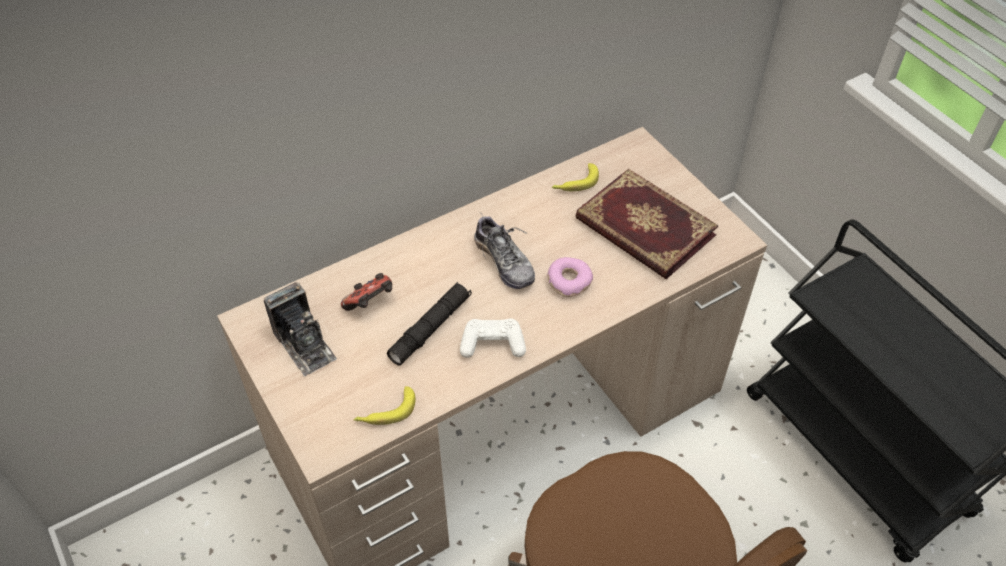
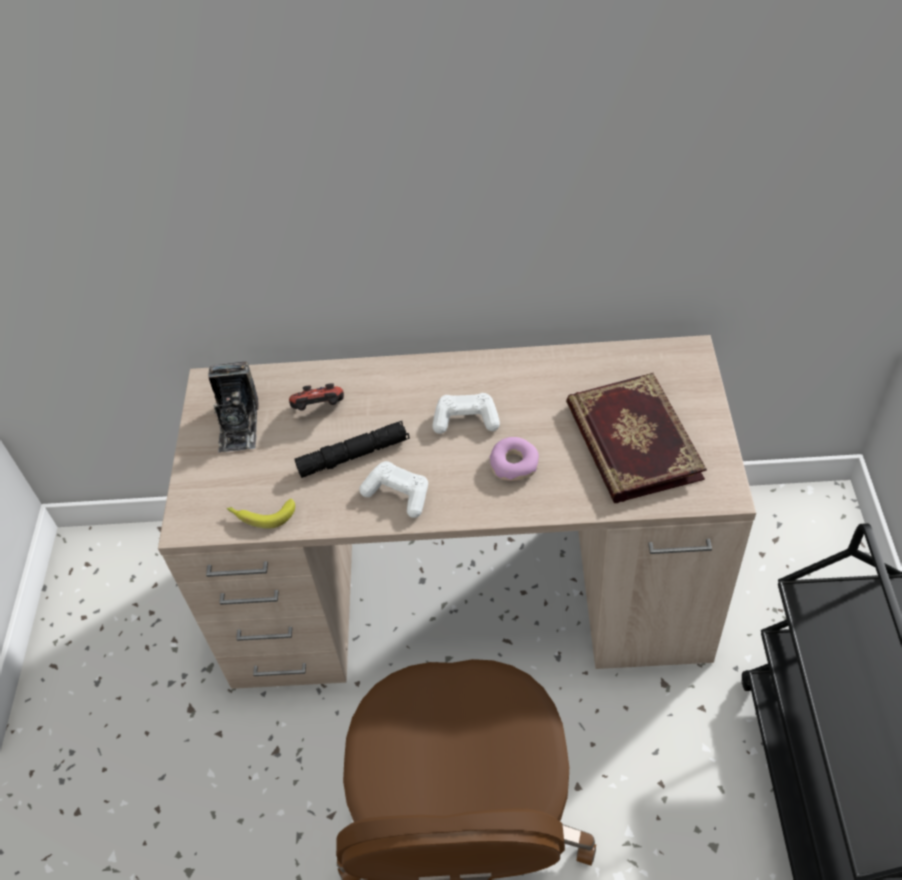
camera: 35 degrees right, 0 degrees up
(504, 262) = (466, 420): shoe -> white game controller
(575, 183) = (593, 368): banana -> none

